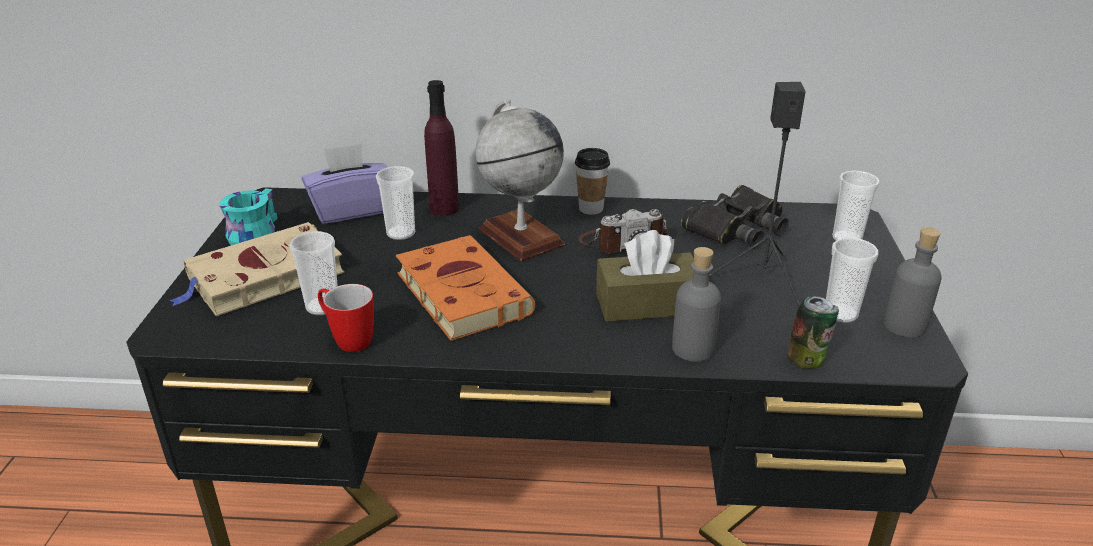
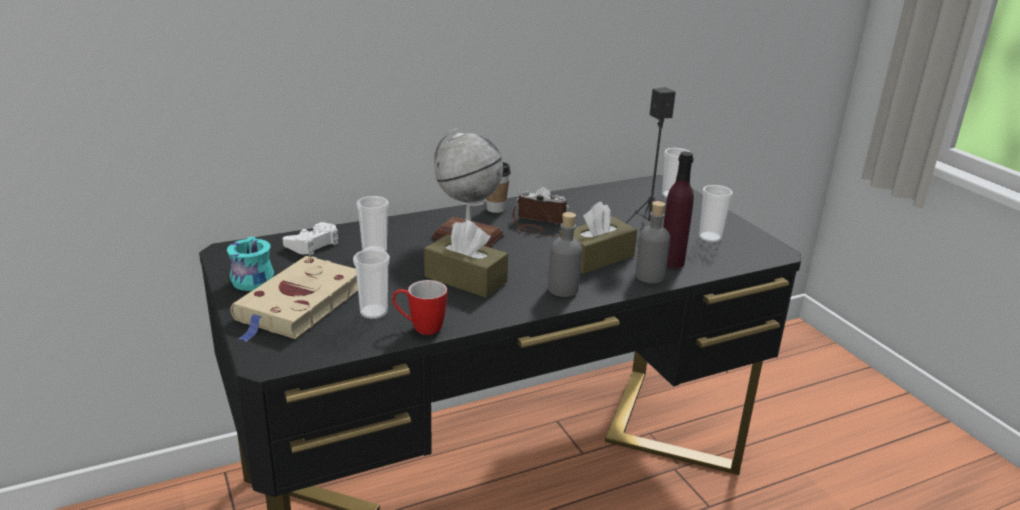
camera: 30 degrees left, 5 degrees down
(351, 209) = (313, 244): purple tissue box -> white game controller
(444, 208) = (388, 229): purple bottle -> purple bottle (671, 262)
(460, 292) = (465, 279): orange book -> brown tissue box
(622, 242) = (540, 225): camera -> camera turned 120 degrees counterclockwise
(736, 228) = (602, 202): black binoculars -> none
(807, 360) = (717, 266): can -> none
(904, 326) = (748, 236): grey bottle -> grey bottle (563, 289)

